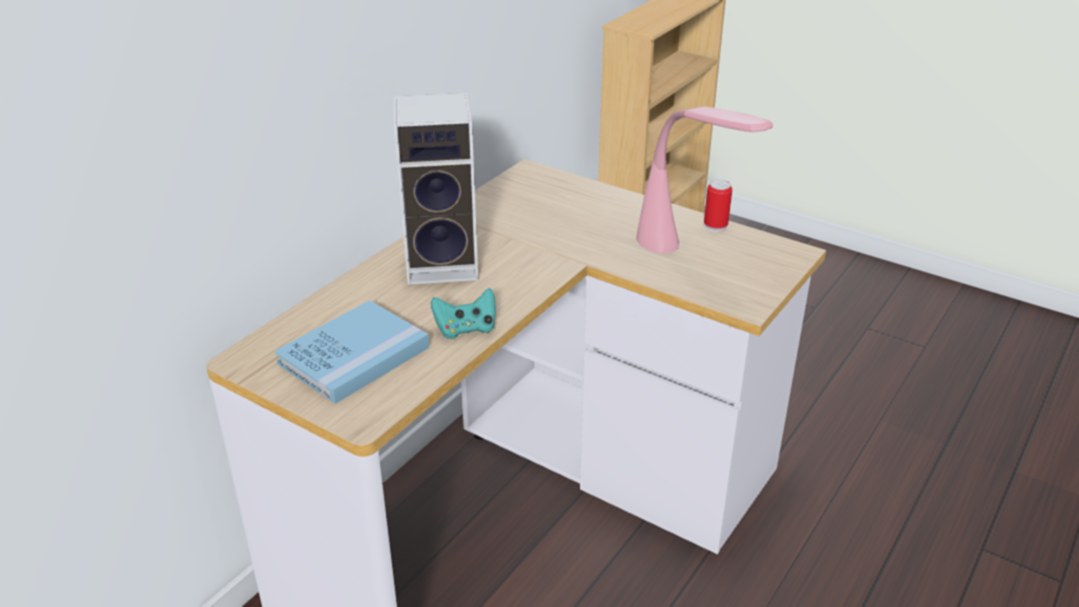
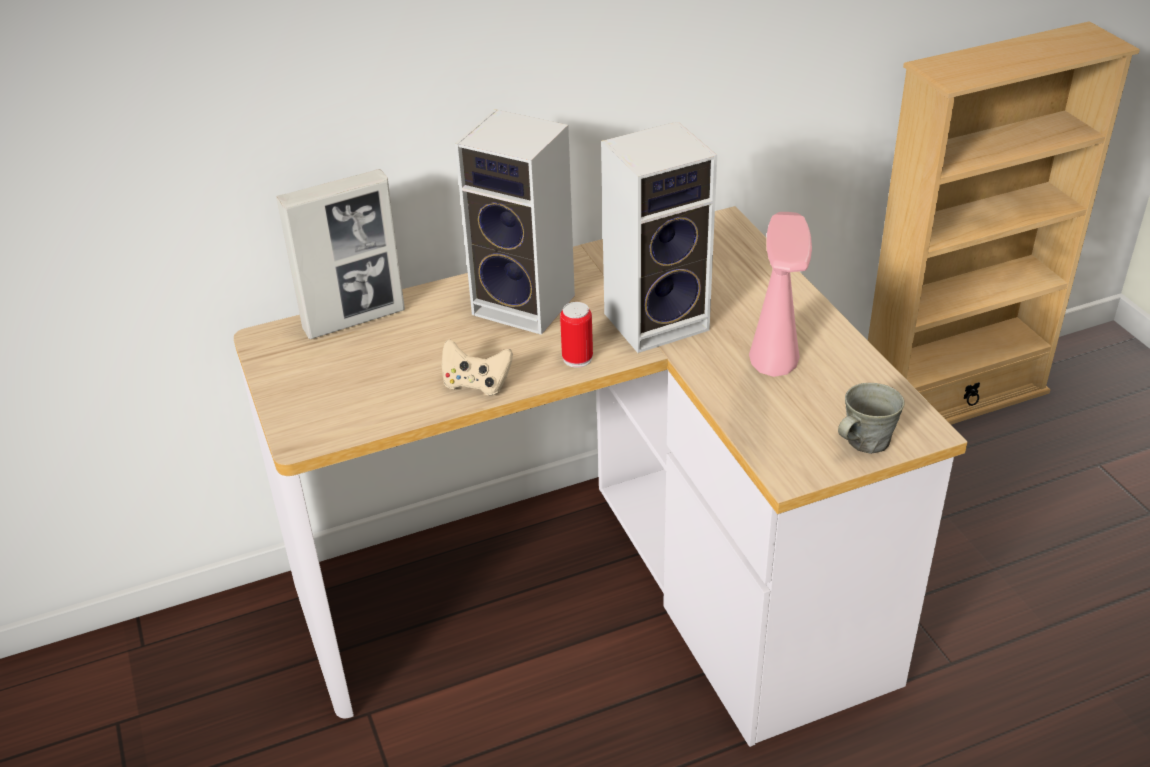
camera: 35 degrees right, 5 degrees up
(310, 319) = (355, 320): none -> picture frame
(354, 355) = (355, 372): blue book -> none
(466, 329) = (476, 384): turquoise game controller -> beige game controller
(553, 243) = (658, 319): none -> speaker
(715, 226) = (862, 362): can -> can (577, 358)
(771, 271) = (865, 442): none -> grey mug

